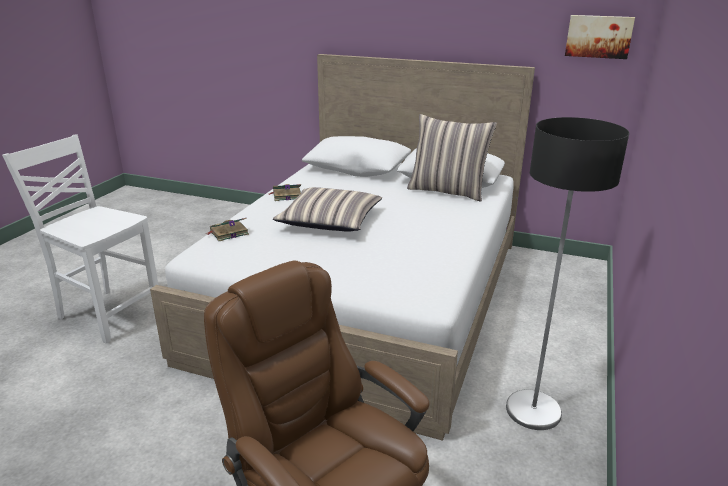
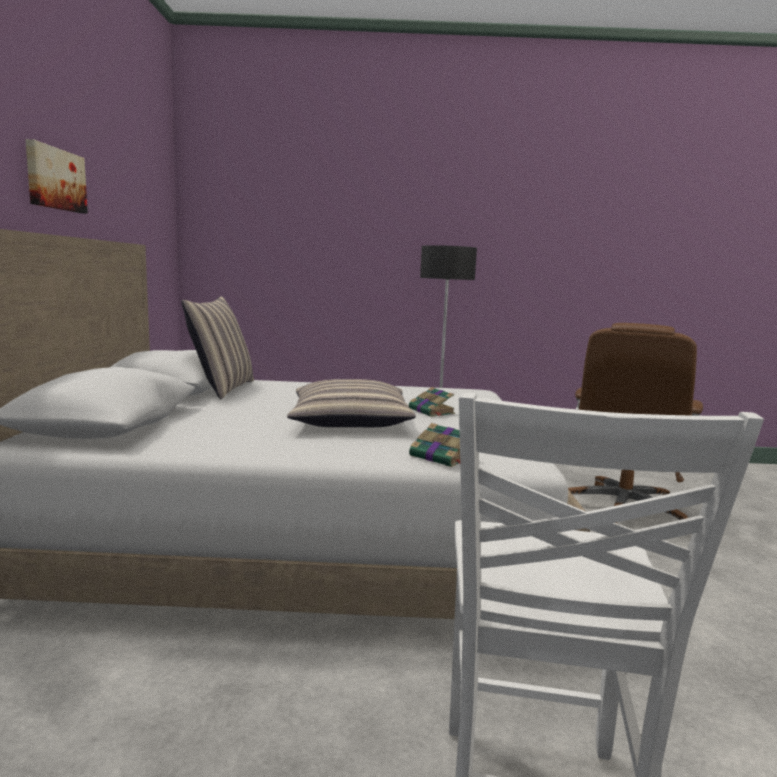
camera: 110 degrees left, 15 degrees down
(286, 196) = (269, 446): book -> book (432, 411)
(598, 36) = (158, 213): picture -> picture (54, 179)

